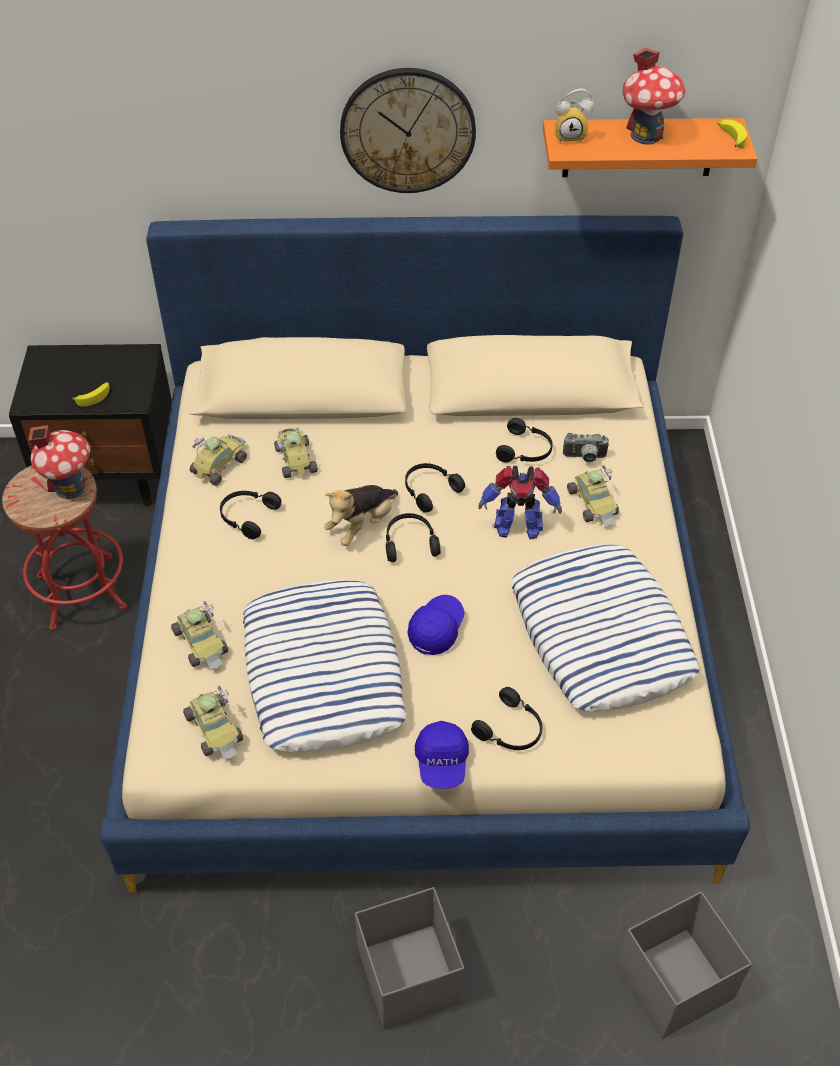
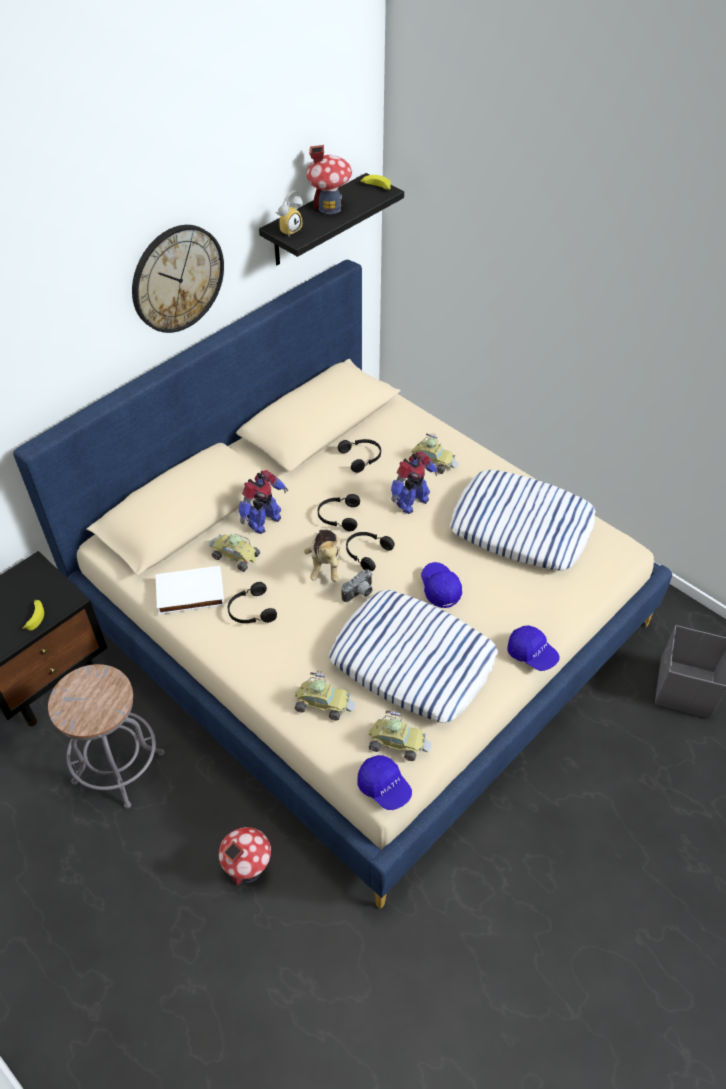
camera: 45 degrees left, 0 degrees up
(70, 487) = (101, 683): toy house -> toy house (248, 869)
(81, 592) = (118, 767): red stool -> grey stool
(158, 757) = (384, 787): none -> blue cap
(219, 464) = (190, 594): toy car -> white book
(358, 446) = (263, 521): none -> toy robot
(409, 974) = (574, 801): grey storage box -> none
(511, 729) = (541, 609): black headphones -> none
(584, 458) = (398, 440): camera -> camera (360, 594)
(639, 147) = (315, 221): orange shelf -> black shelf

